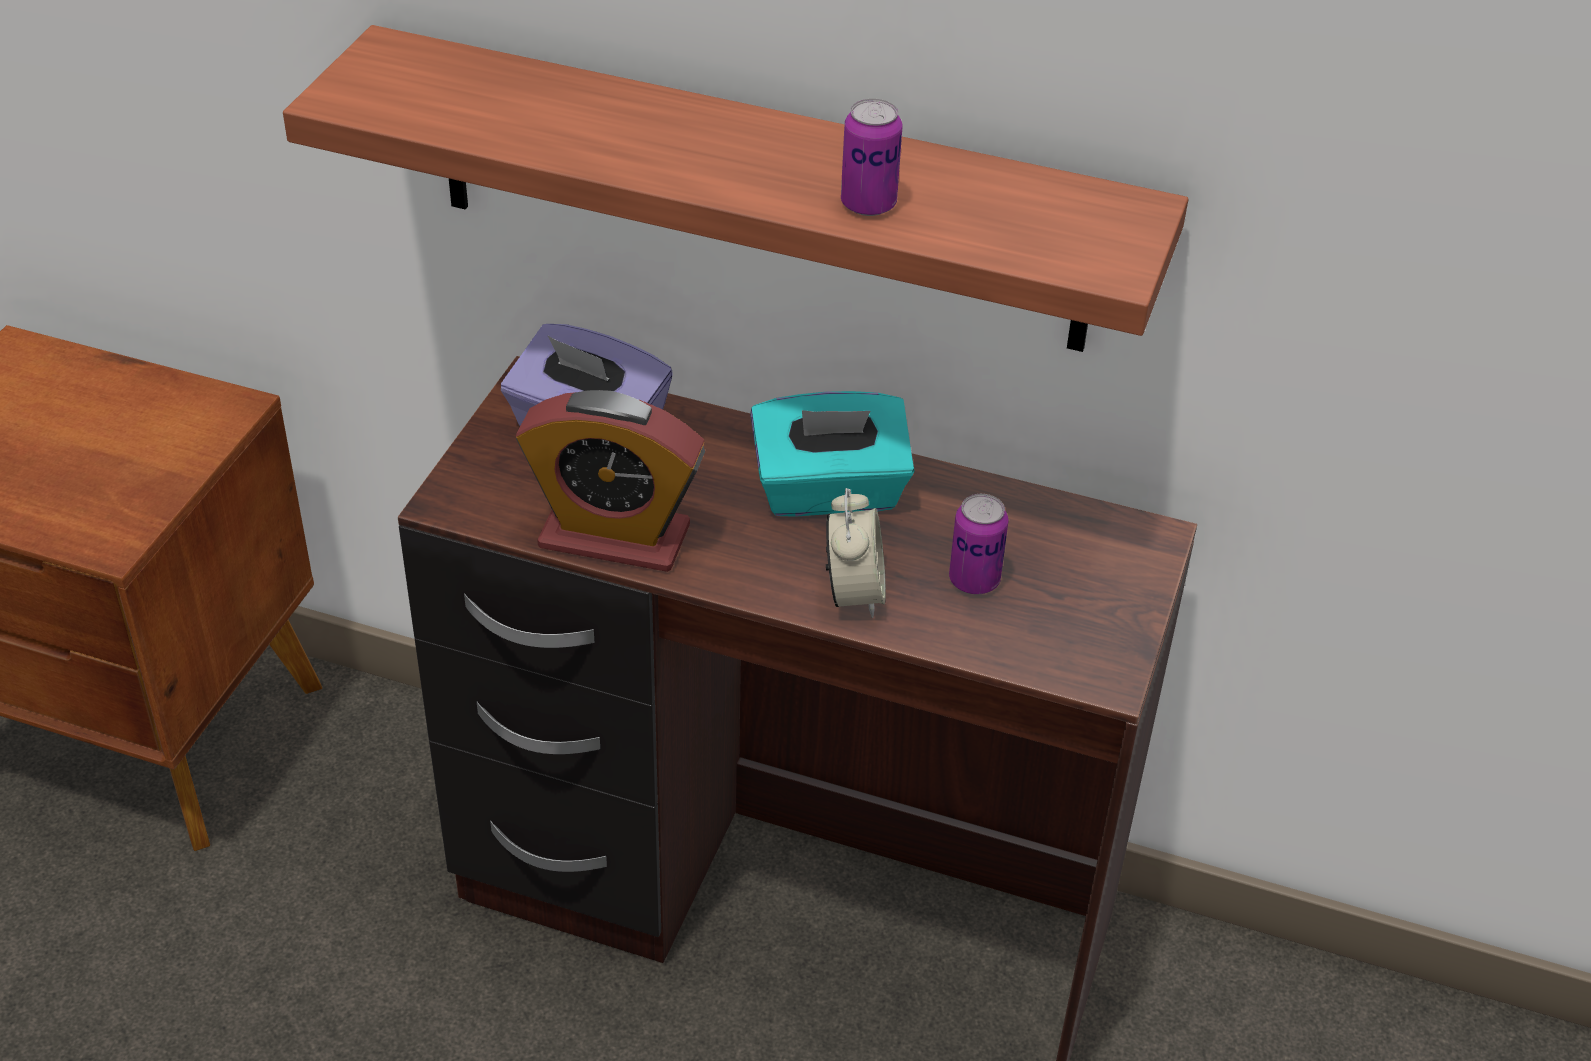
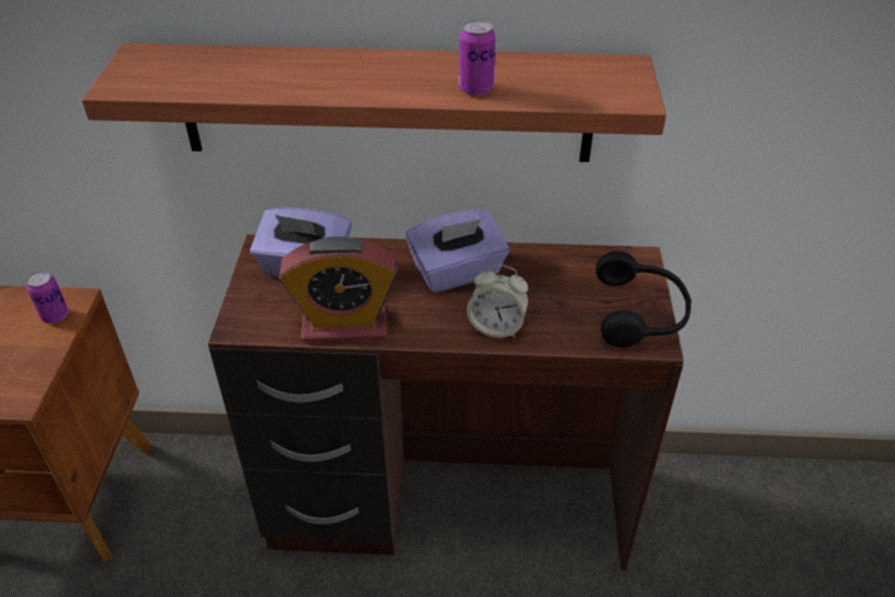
camera: 15 degrees left, 0 degrees up
(829, 492) = (457, 272): turquoise tissue box -> purple tissue box
(854, 594) = (496, 327): alarm clock -> alarm clock turned 120 degrees clockwise
(974, 580) = (559, 304): can -> can (55, 316)
(1105, 626) = (641, 313): none -> black headphones

